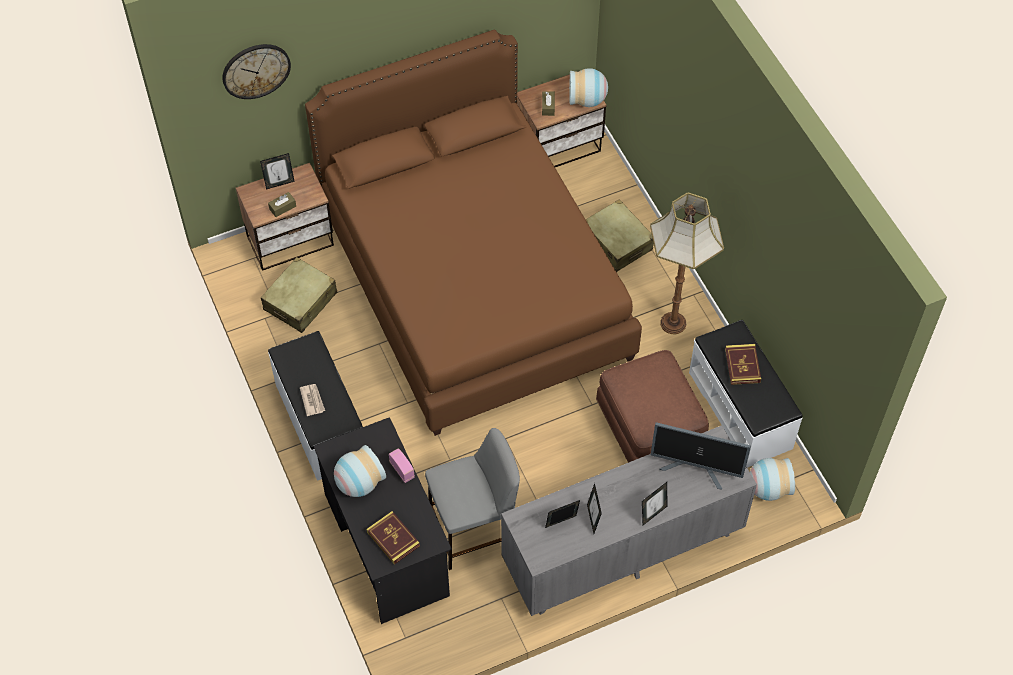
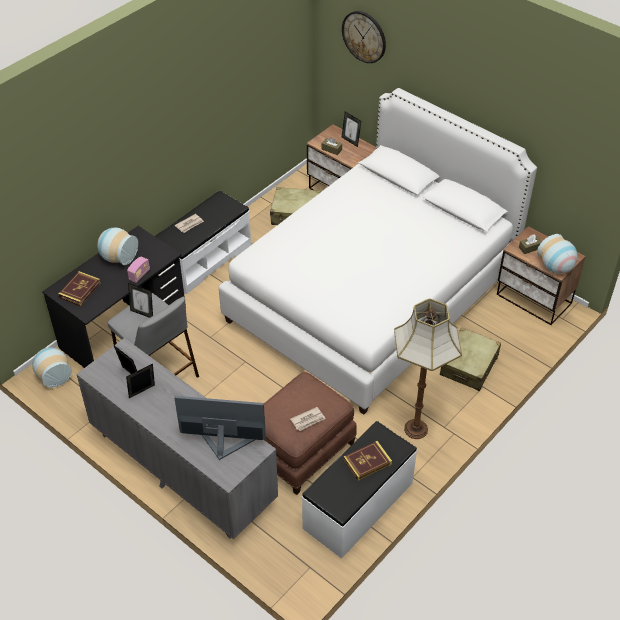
camera: 65 degrees right, 10 degrees down
(474, 282) = (372, 295): brown bed -> white bed
(653, 514) = (165, 429): picture frame -> picture frame (142, 313)
(672, 393) = (308, 420): none -> newspaper
(696, 468) = (223, 444): monitor -> monitor turned 105 degrees clockwise
(767, 488) = (290, 552): vase -> vase (53, 376)

